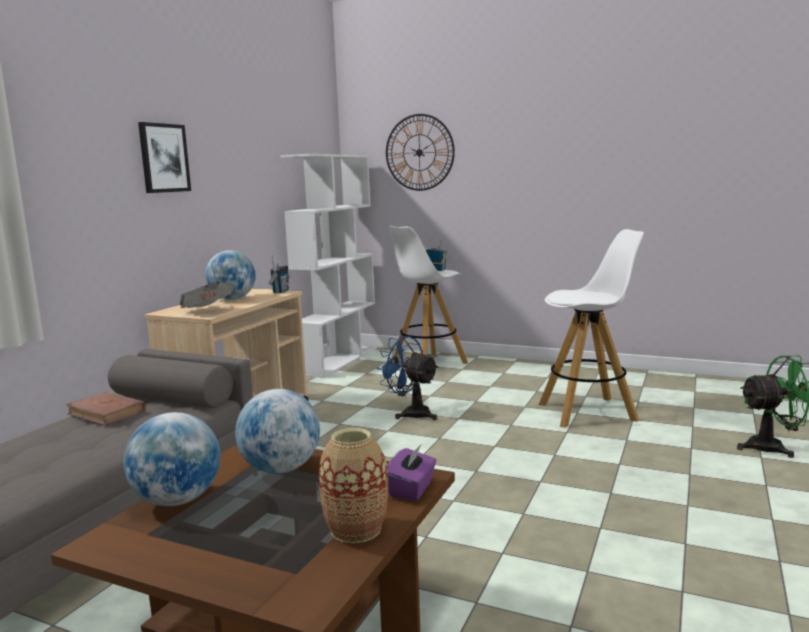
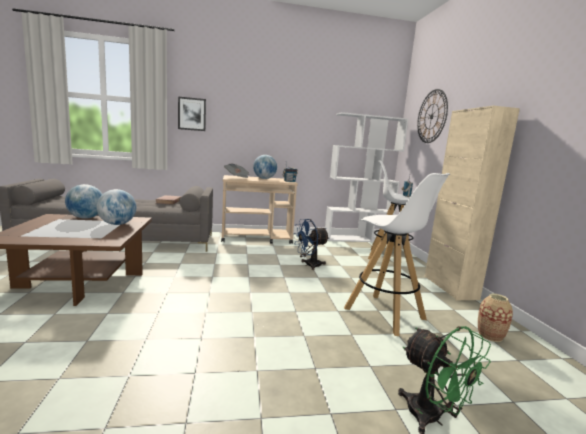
camera: 55 degrees right, 0 degrees up
(164, 158) = (251, 108): picture -> picture (192, 114)
(356, 529) = (56, 238): vase -> vase (490, 335)
(411, 413) = (309, 265): blue fan -> blue fan turned 120 degrees counterclockwise
(412, 489) = (97, 242): purple tissue box -> none
(542, 366) = (450, 287): none -> beige cabinet

